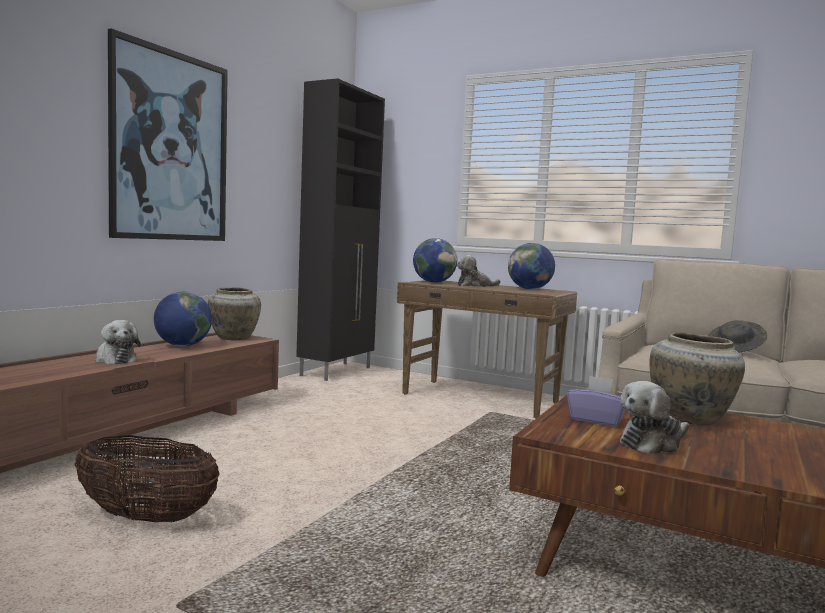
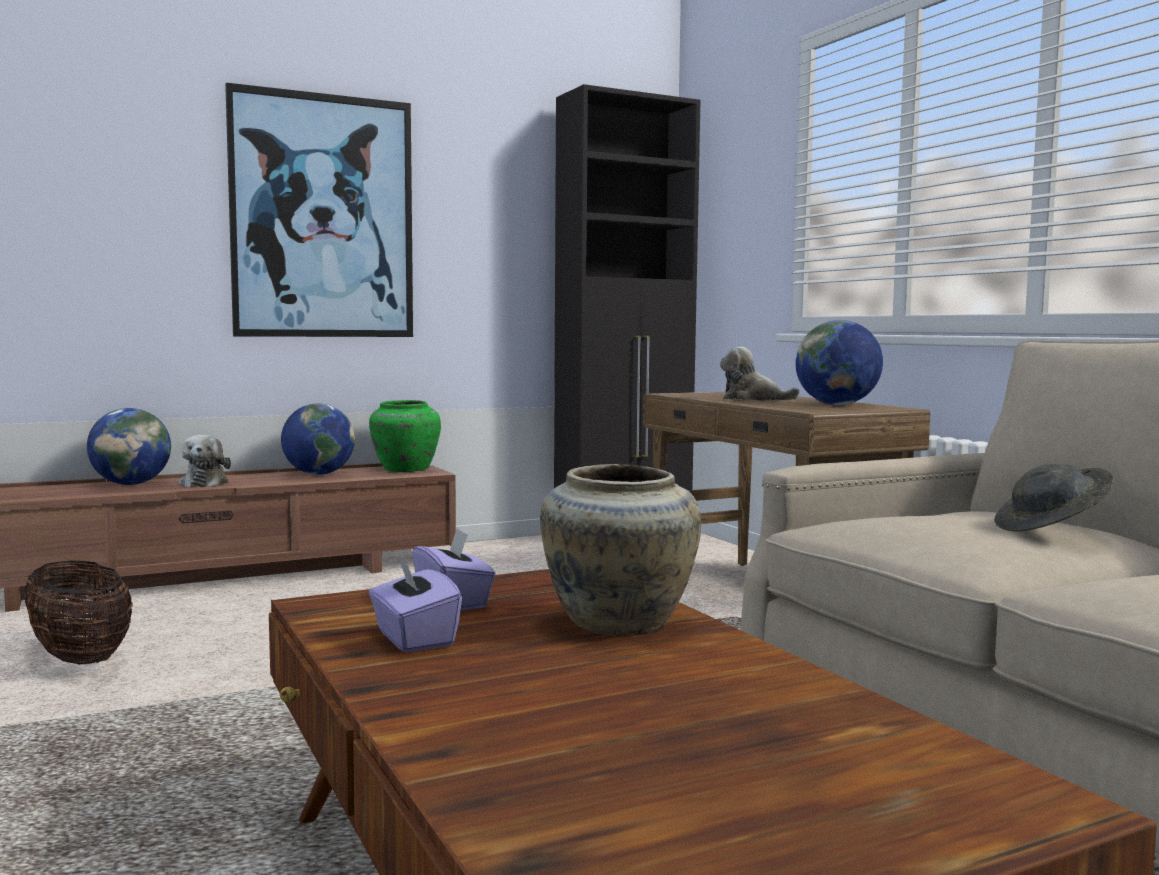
camera: 35 degrees right, 0 degrees up
(233, 338) = (404, 469): beige vase -> green vase
(434, 282) = (708, 394): globe -> globe (131, 484)
(652, 443) = (413, 638): plush toy -> purple tissue box

